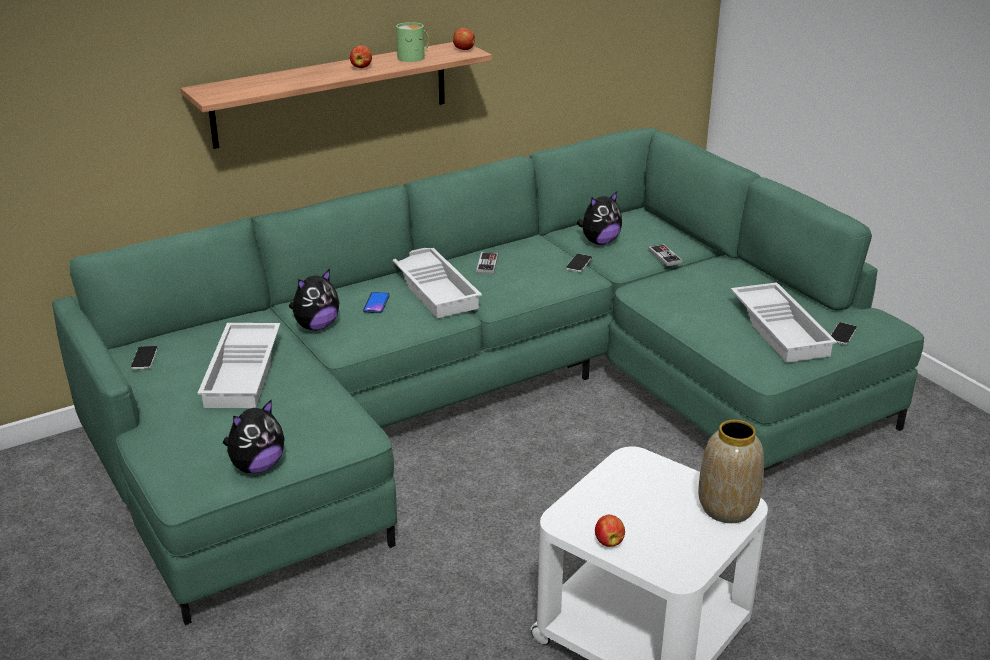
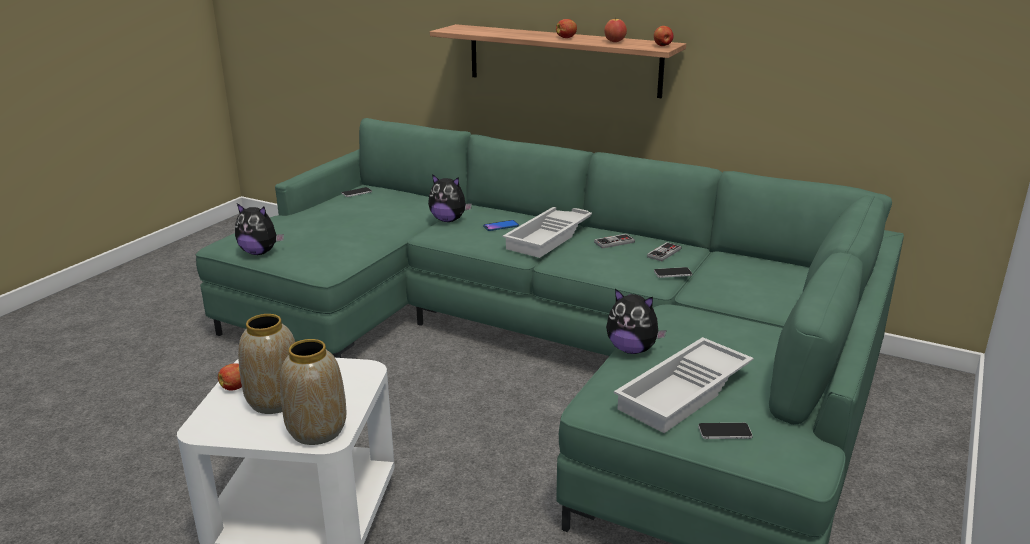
camera: 60 degrees right, 5 degrees down
(244, 373) = (365, 218): white tray -> none
(414, 57) = (614, 41): green mug -> apple
(599, 242) = (728, 271): plush toy -> plush toy (632, 349)
(655, 521) = (276, 401): none -> vase
(665, 256) = (748, 304): game controller -> game controller (664, 253)

